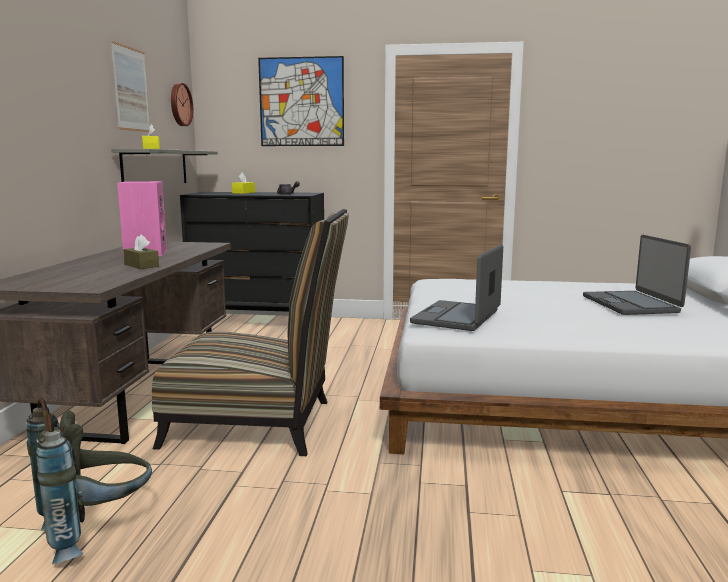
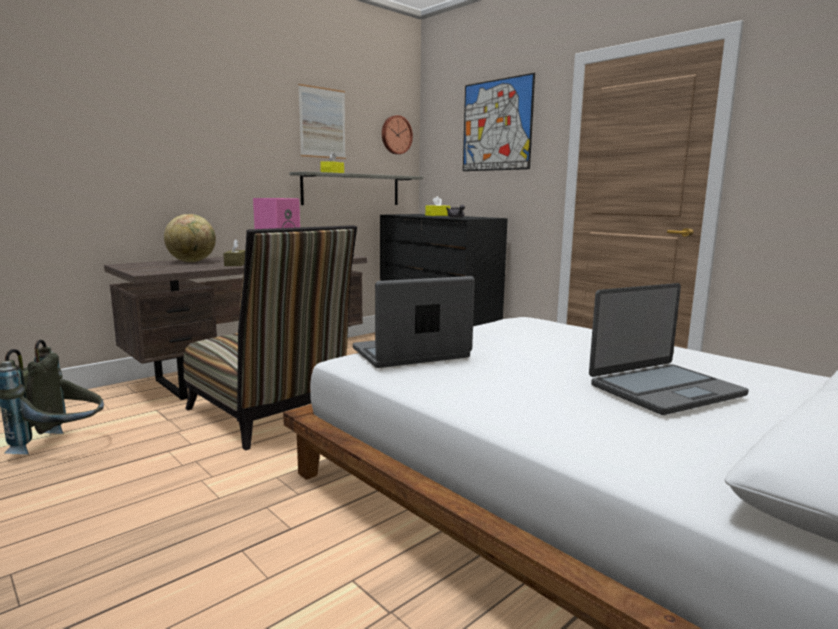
camera: 40 degrees right, 0 degrees up
(70, 270) = (192, 262): none -> globe
(631, 304) = (664, 389): laptop -> laptop turned 150 degrees counterclockwise

